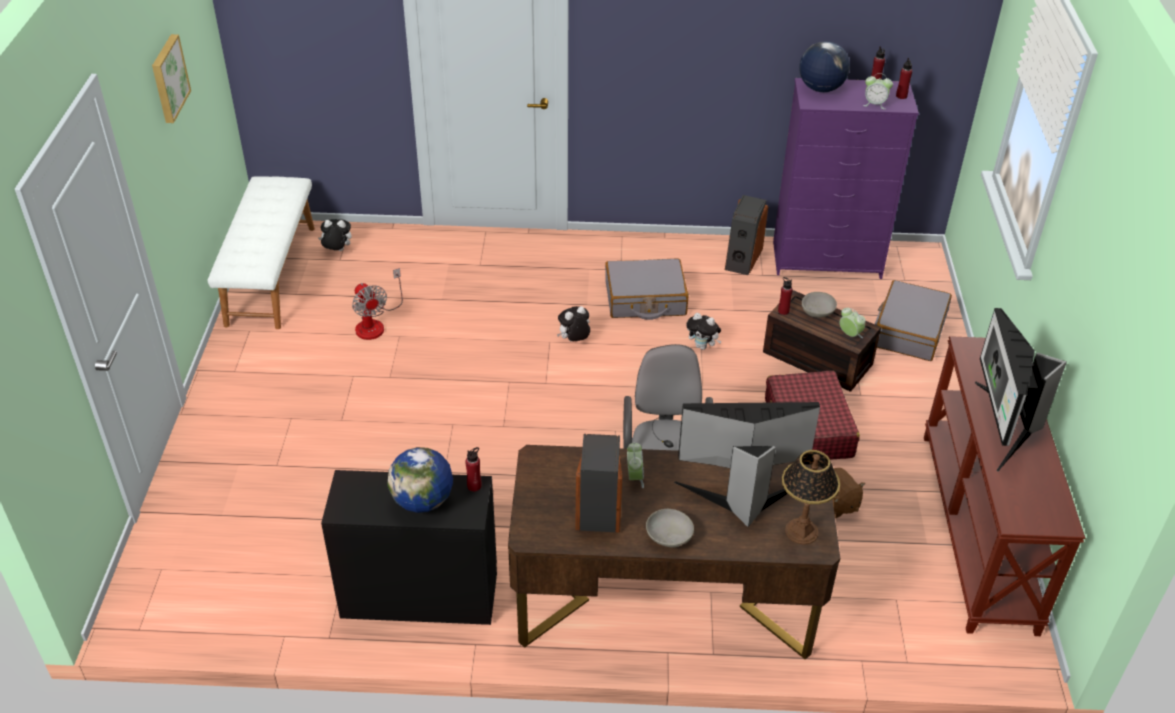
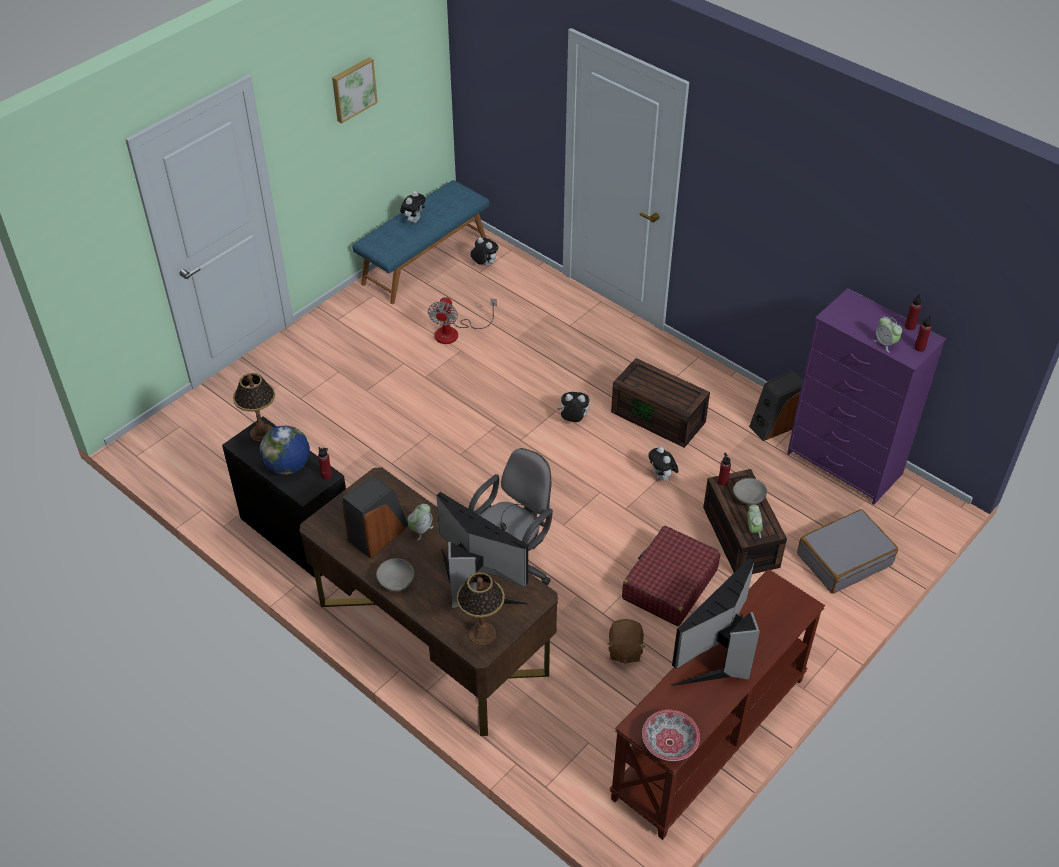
camera: 40 degrees right, 5 degrees up
(254, 227) = (414, 220): none -> plush toy
(270, 275) = (424, 261): white bench -> blue bench
(354, 486) = (262, 433): none -> table lamp
(645, 299) = (660, 417): grey suitcase -> brown storage box
(820, 89) = (856, 308): globe -> none
(1053, 516) = (669, 742): none -> bowl

